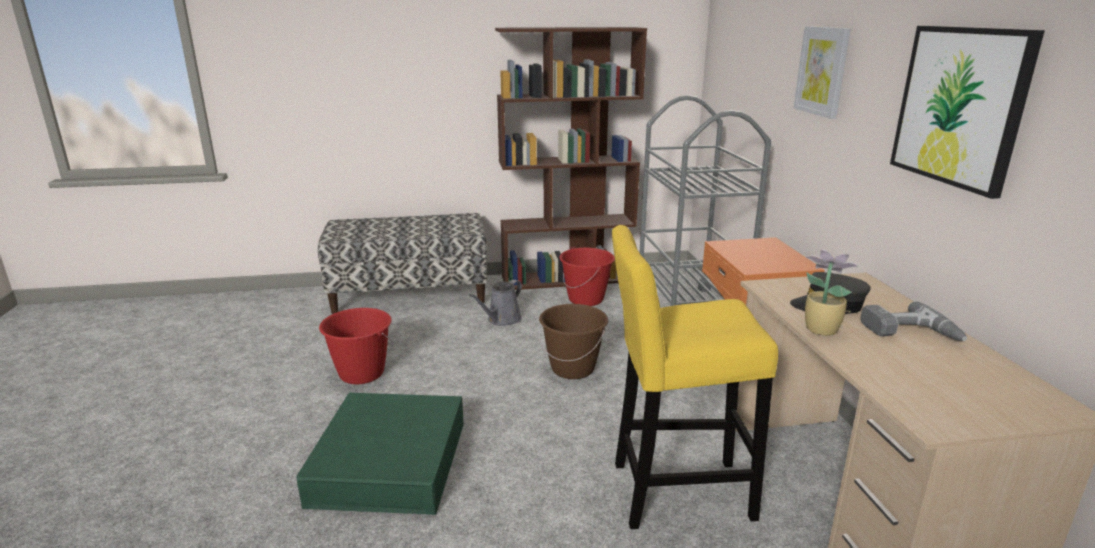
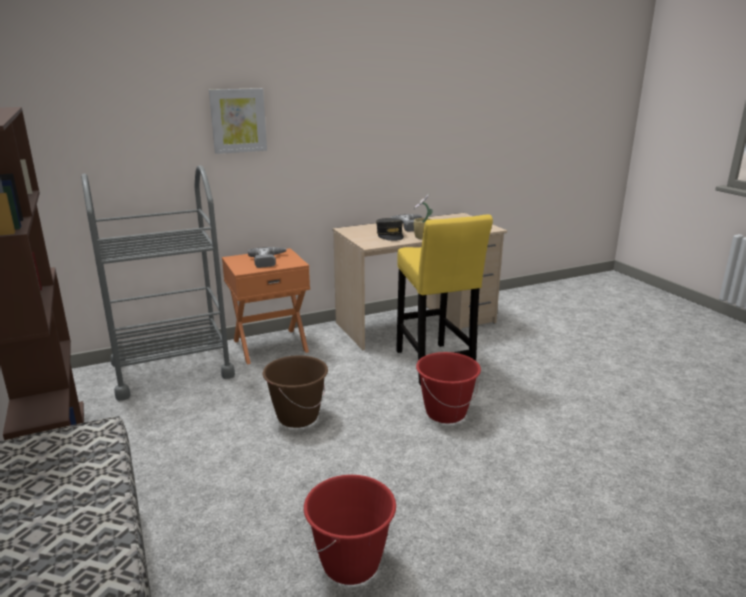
camera: 105 degrees left, 0 degrees up
(390, 462) = (484, 483): green storage box -> none
(502, 320) = (188, 481): grey watering can -> none
(586, 299) = (132, 428): red bucket -> red bucket (445, 413)
(761, 256) = (270, 260): none -> power drill
(960, 106) = (365, 121): picture -> none

